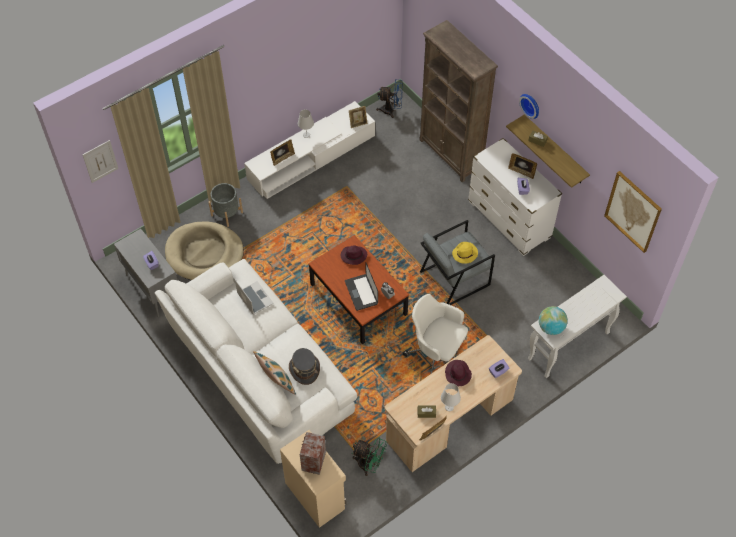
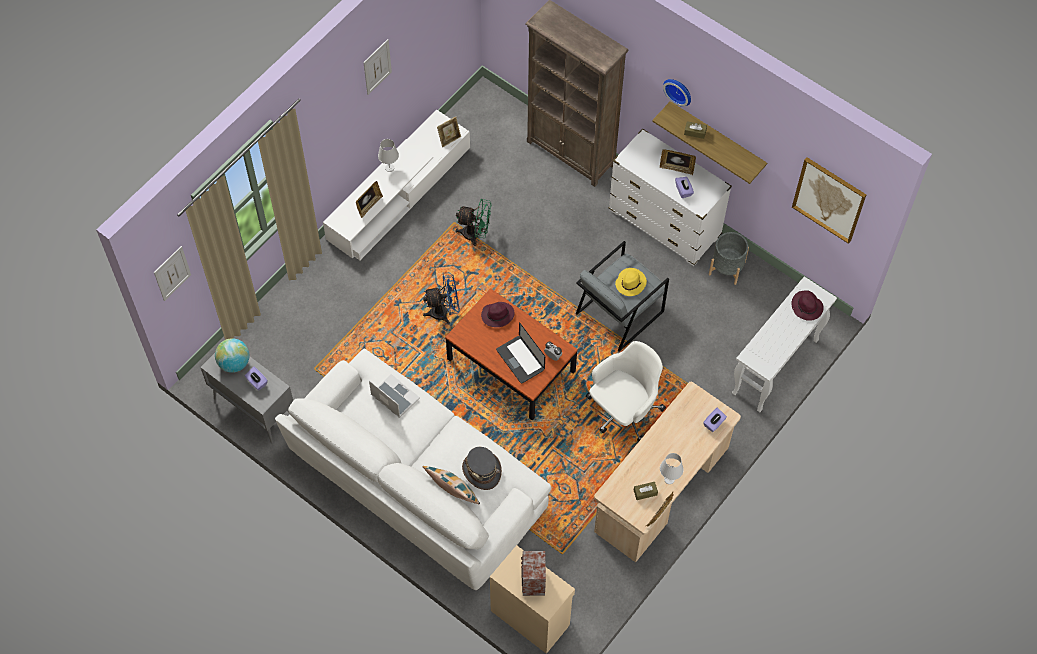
camera: 15 degrees left, 5 degrees up
(204, 253) = (304, 349): beige dog bed -> none
(227, 214) = (315, 291): grey planter -> grey planter (727, 268)
(302, 45) = (377, 66): none -> picture
(369, 464) = (583, 565): green fan -> green fan (475, 234)
(391, 110) = (480, 109): blue fan -> blue fan (444, 312)
(436, 353) = (623, 411): white office chair -> white office chair turned 120 degrees clockwise
(458, 374) = (668, 437): purple hat -> purple hat (807, 307)
(551, 327) = (760, 356): globe -> globe (234, 363)

